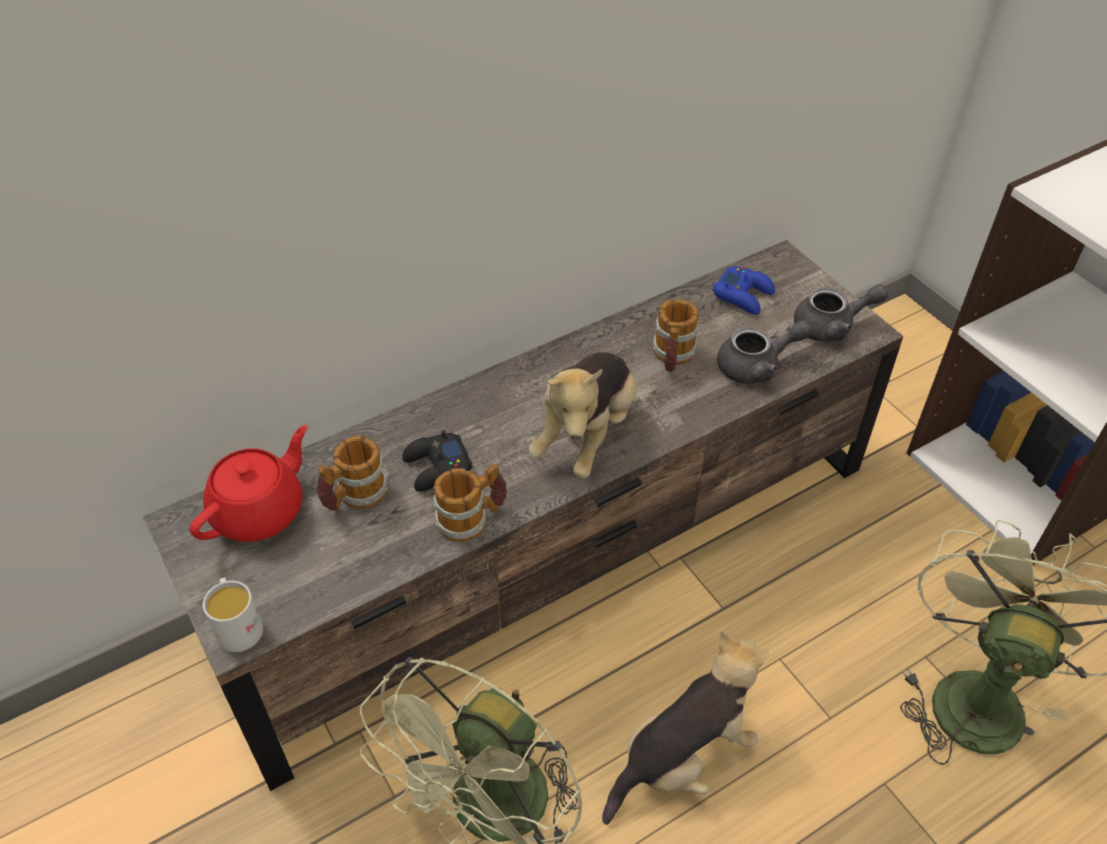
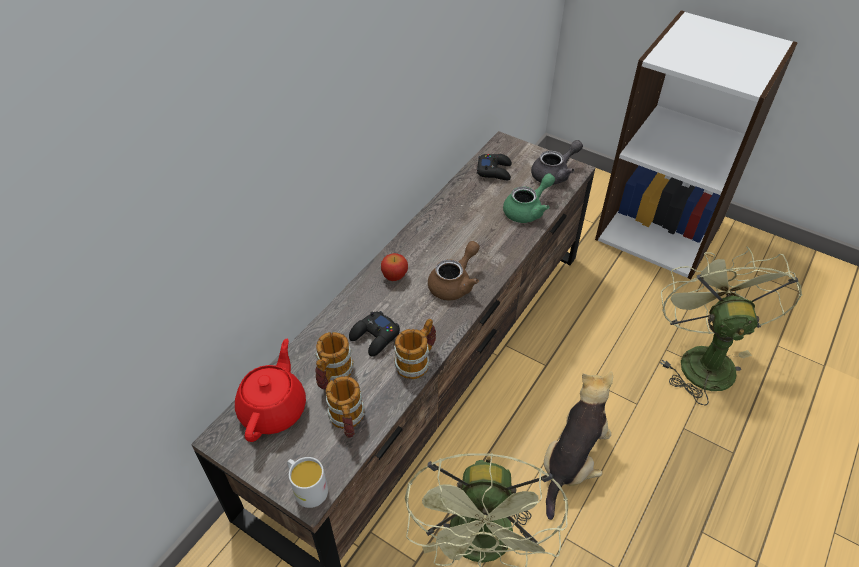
camera: 25 degrees left, 0 degrees up
(512, 396) = (395, 276): none -> apple
(587, 433) = (454, 283): plush toy -> brown teapot
(672, 357) = (476, 220): mug -> mug (347, 421)
(743, 295) = (494, 171): blue game controller -> black game controller
(757, 366) = (527, 210): grey teapot -> green teapot

